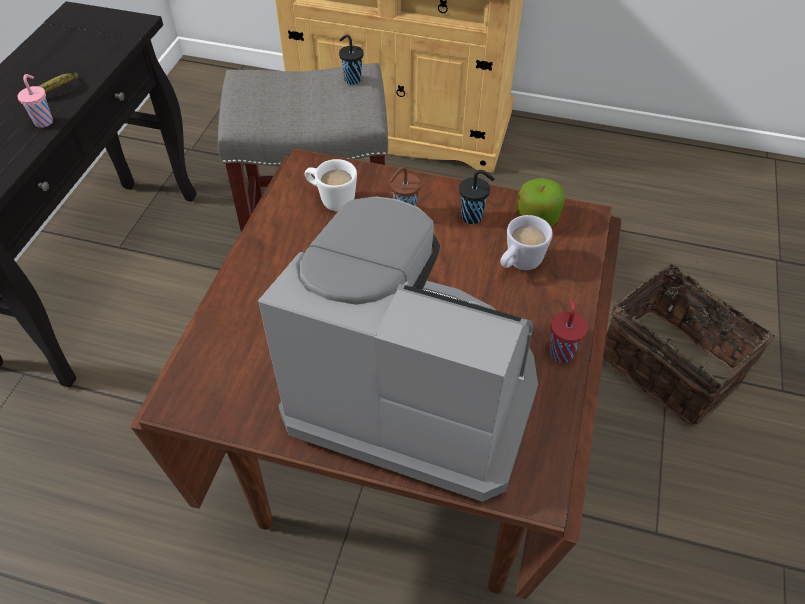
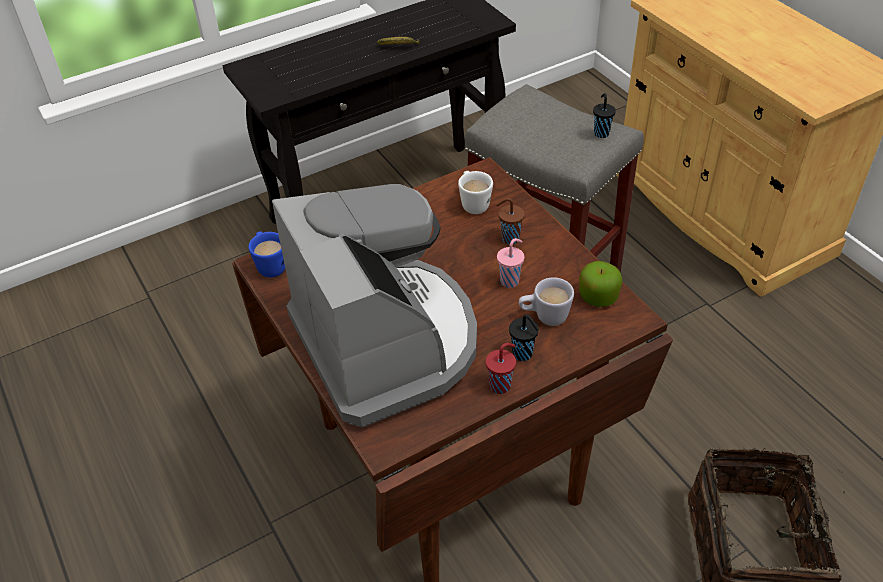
camera: 45 degrees right, 5 degrees down
(44, 121) = (370, 63): pink cup -> pink cup (510, 281)
(192, 396) = (270, 265): none -> blue mug
(473, 217) = (552, 269): black cup -> black cup (523, 354)

